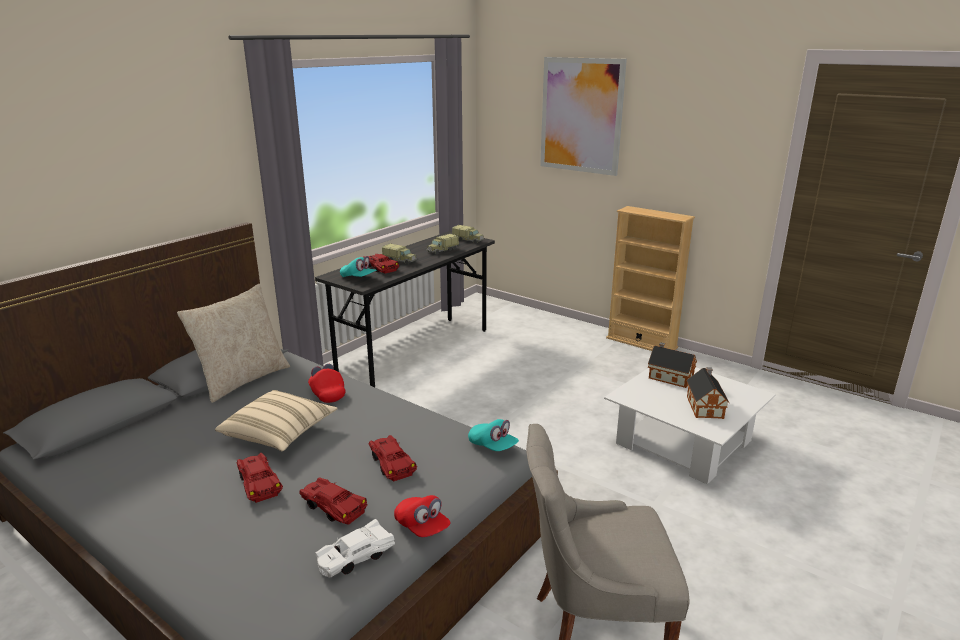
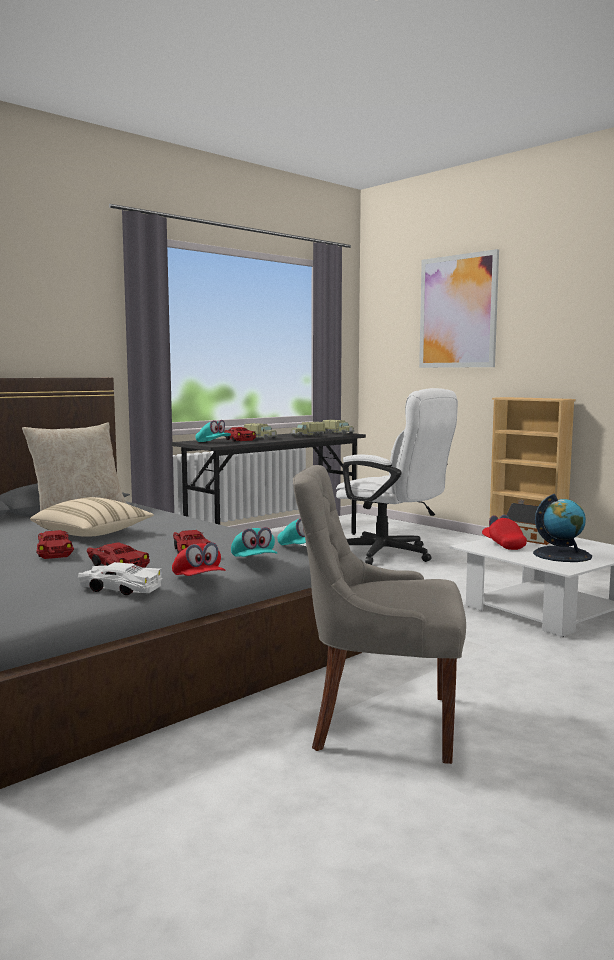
camera: 10 degrees right, 15 degrees down
(327, 393) = (153, 519): red cap -> red cap (503, 545)
(355, 556) = (120, 588): white toy car -> white toy car turned 45 degrees clockwise
(459, 481) = (254, 561): none -> turquoise cap
(528, 364) = (391, 555): none -> white office chair
(705, 406) = (562, 555): toy house -> globe

